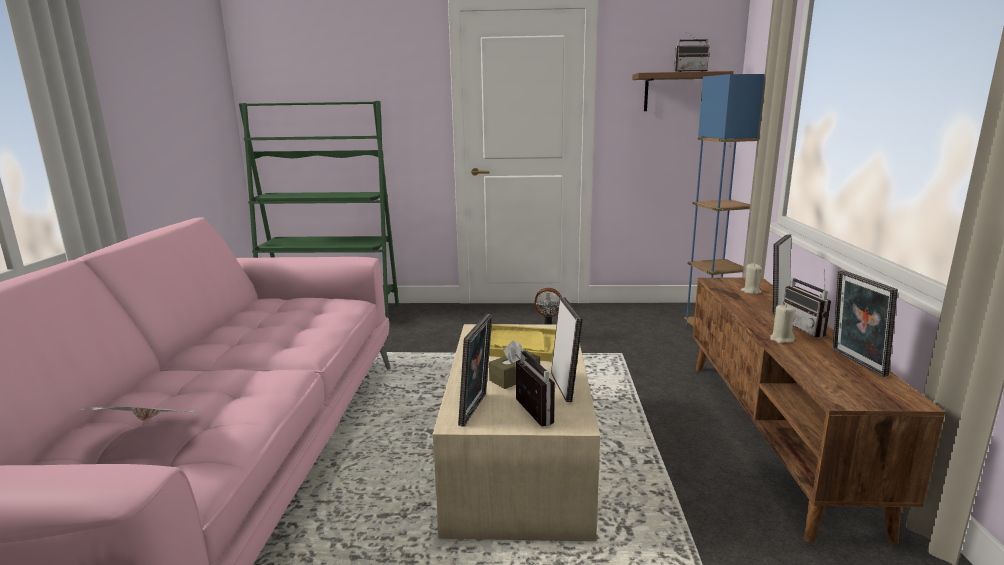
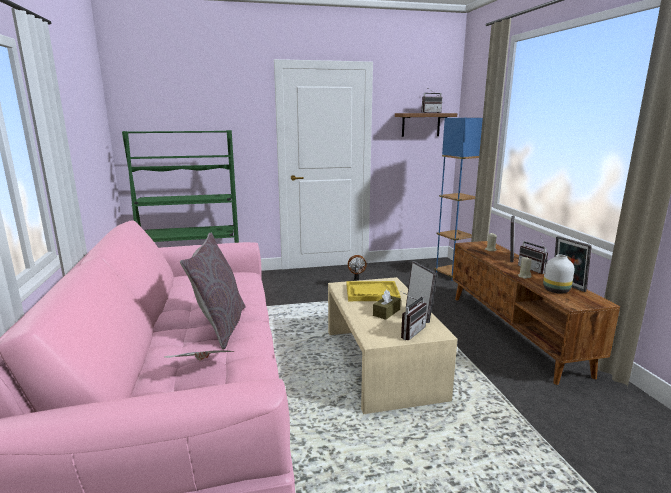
camera: 15 degrees left, 0 degrees up
(243, 373) = (220, 326): none -> grey pillow
(477, 409) = (379, 333): picture frame -> none
(527, 413) = (409, 331): radio -> radio turned 75 degrees clockwise
(827, 369) = (556, 290): none -> white vase

